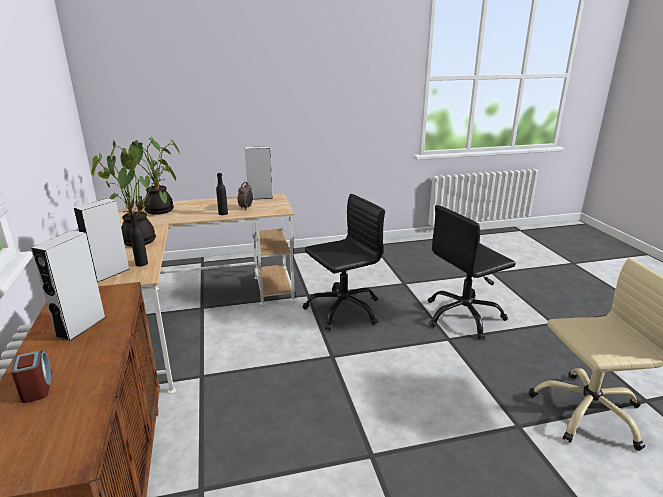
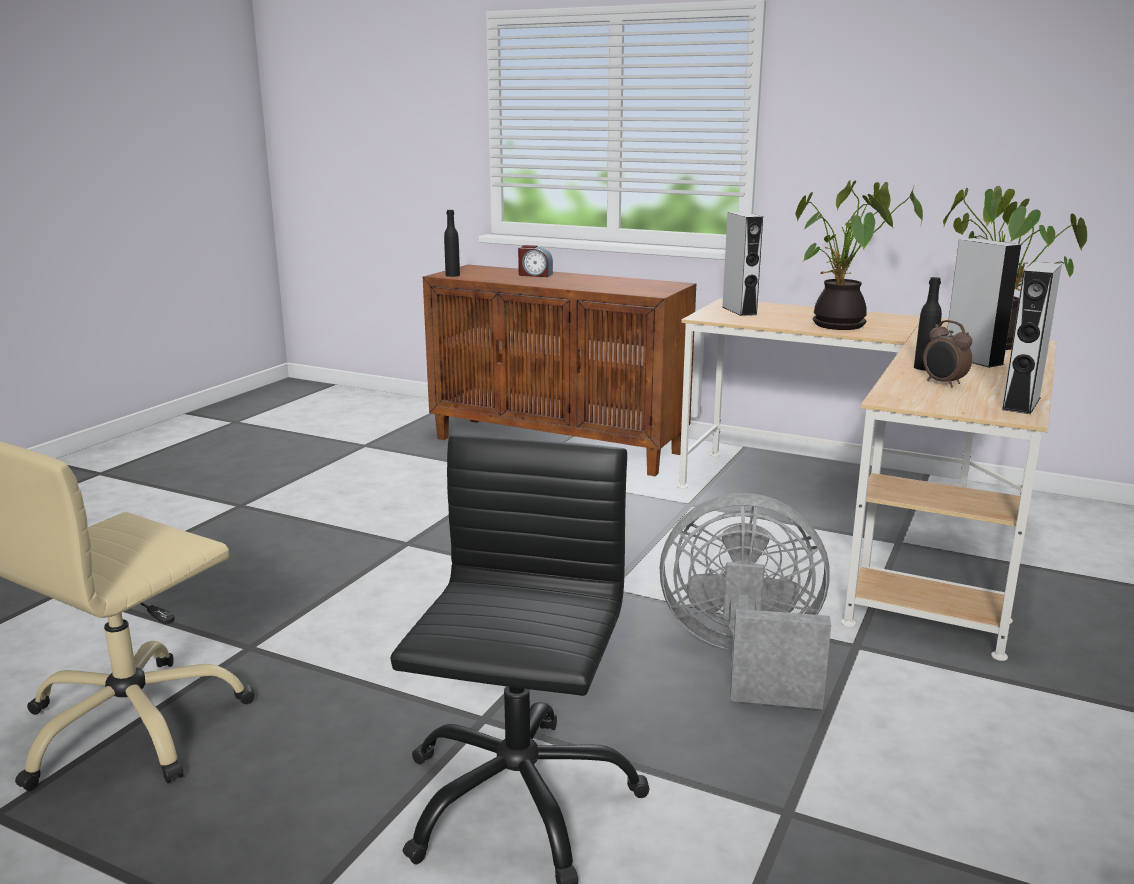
camera: 130 degrees right, 5 degrees down
(81, 327) = (602, 283): grey speaker -> grey speaker (973, 359)
(141, 263) = (749, 319): black bottle -> black bottle (452, 275)
(343, 309) = (745, 658): black office chair -> grey fan

